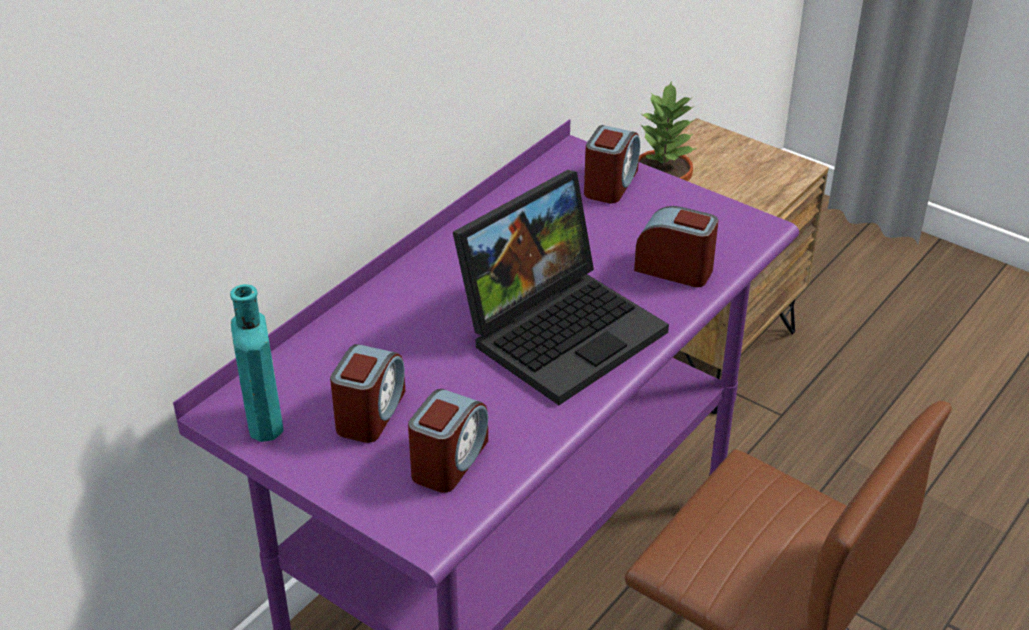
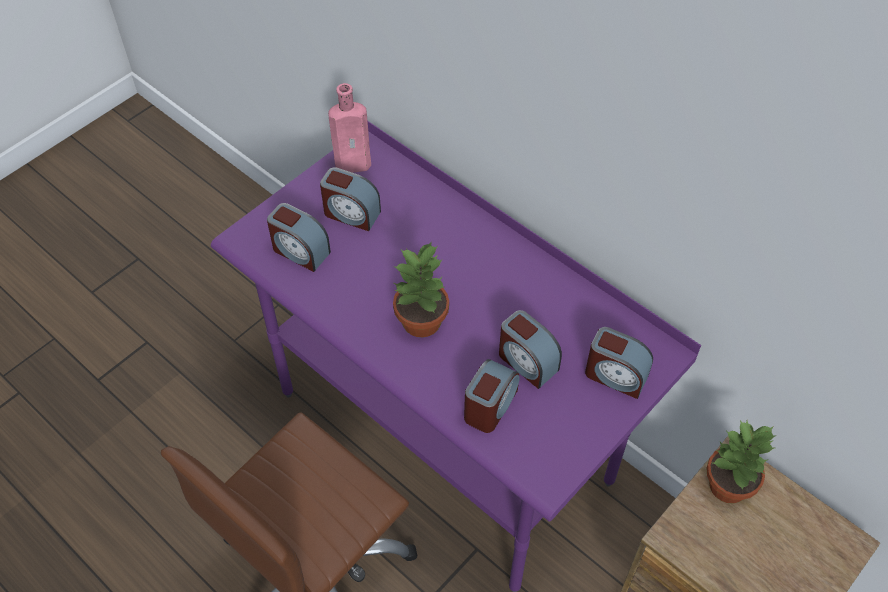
camera: 95 degrees right, 15 degrees up
(263, 418) = (356, 164): turquoise bottle -> pink bottle
(562, 329) = (422, 322): laptop -> potted plant
(606, 244) = (527, 362): none -> alarm clock

